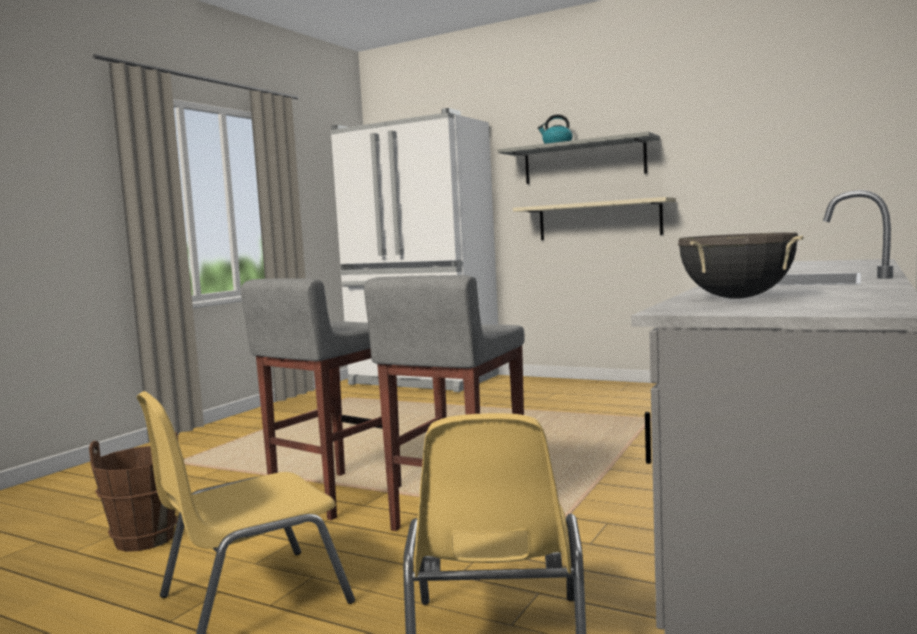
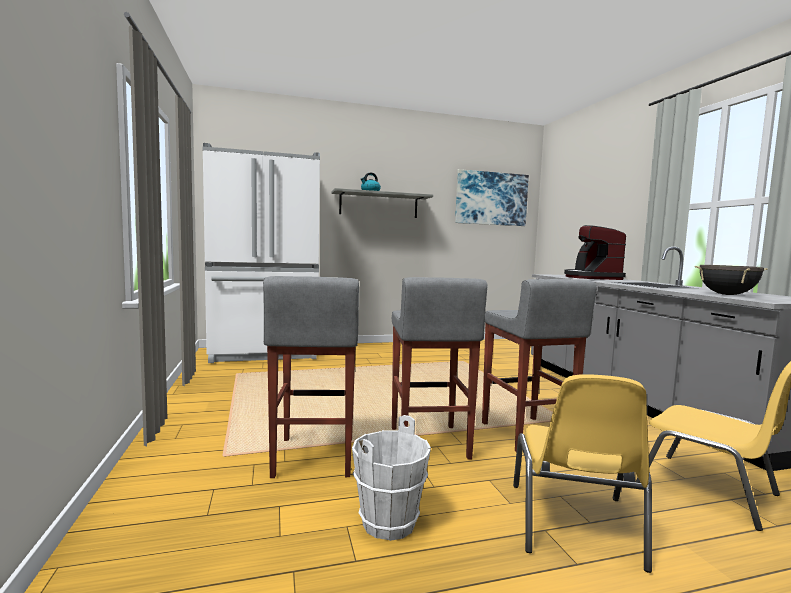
camera: 45 degrees left, 0 degrees up
(144, 540) = (389, 523): brown bucket -> white bucket
(221, 480) = (313, 457): none -> grey stool
(599, 220) = (386, 243): beige shelf -> none
(799, 115) = (491, 198): none -> picture
(817, 266) = (591, 278): none -> coffee machine

